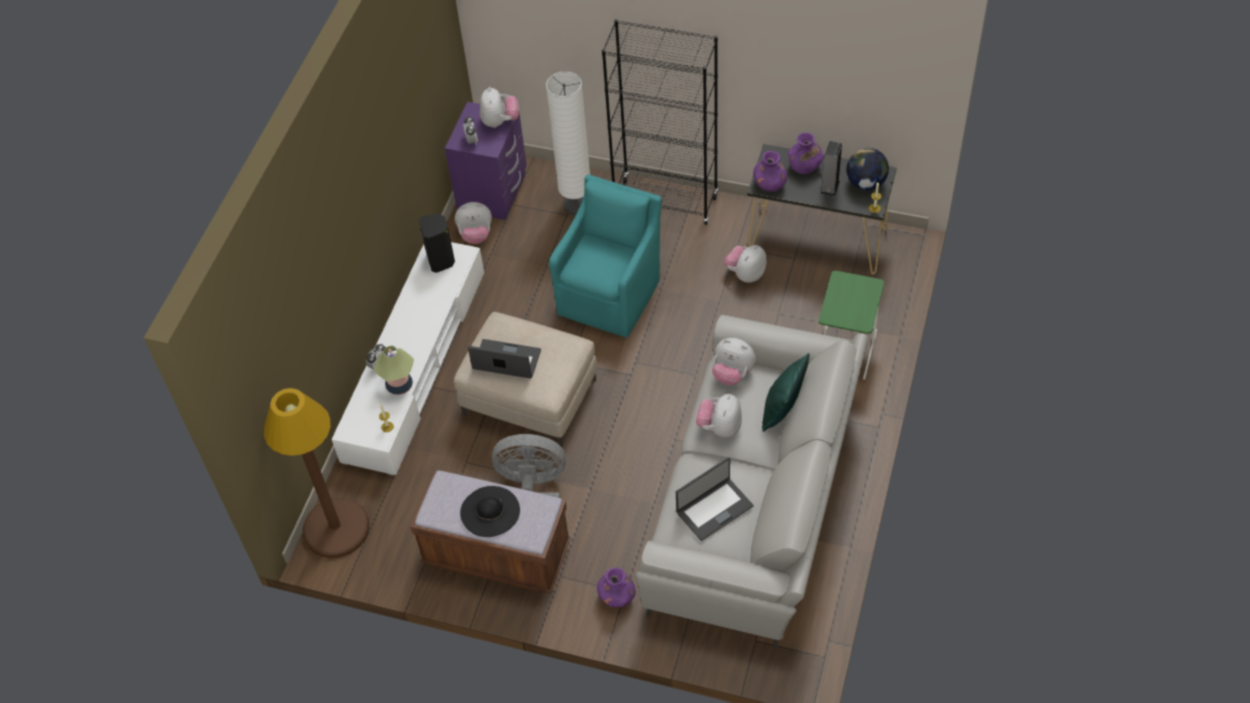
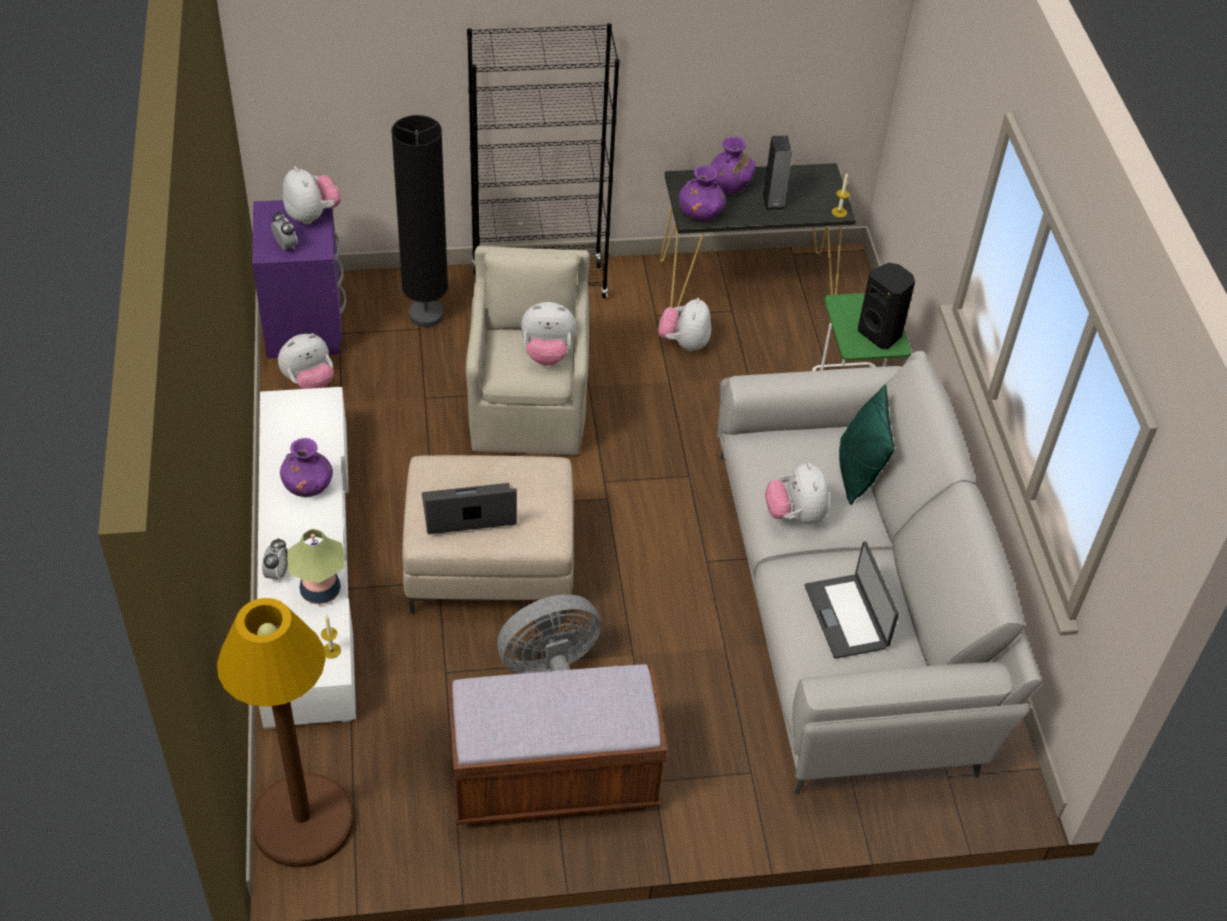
camera: 30 degrees left, 5 degrees down
(441, 260) = (296, 415): black speaker -> black speaker (880, 333)
(490, 511) = (560, 711): black hat -> none
(576, 205) = (426, 315): white floor lamp -> black floor lamp
(611, 294) = (529, 409): turquoise armchair -> beige armchair
(617, 597) = (744, 782): purple vase -> purple vase (308, 486)
(714, 509) = (847, 616): laptop -> laptop turned 135 degrees clockwise
(732, 373) = (771, 447): plush toy -> plush toy (547, 353)
(866, 183) = (812, 187): globe -> none

